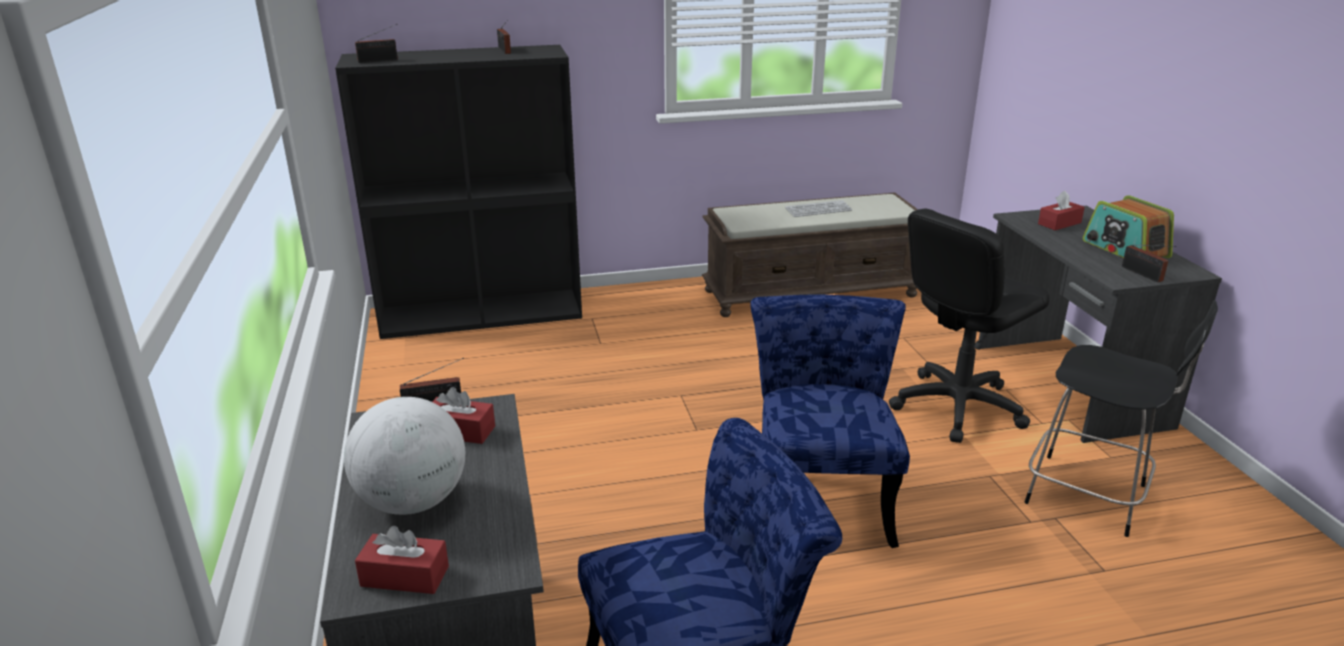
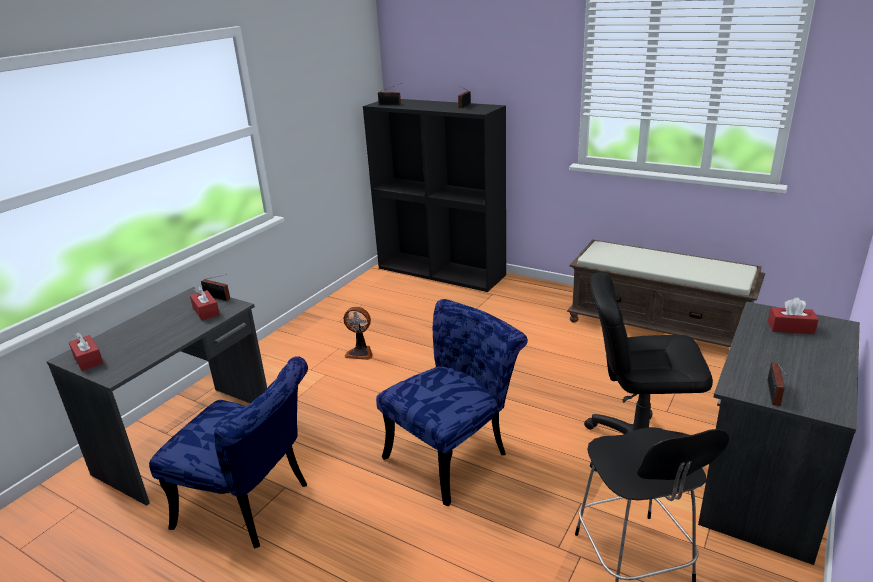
camera: 45 degrees right, 0 degrees up
(413, 502) = (140, 333): globe -> none
(533, 448) = (360, 352): none -> fan
(818, 210) = (667, 262): keyboard -> none
(1125, 249) = (806, 369): radio -> none

